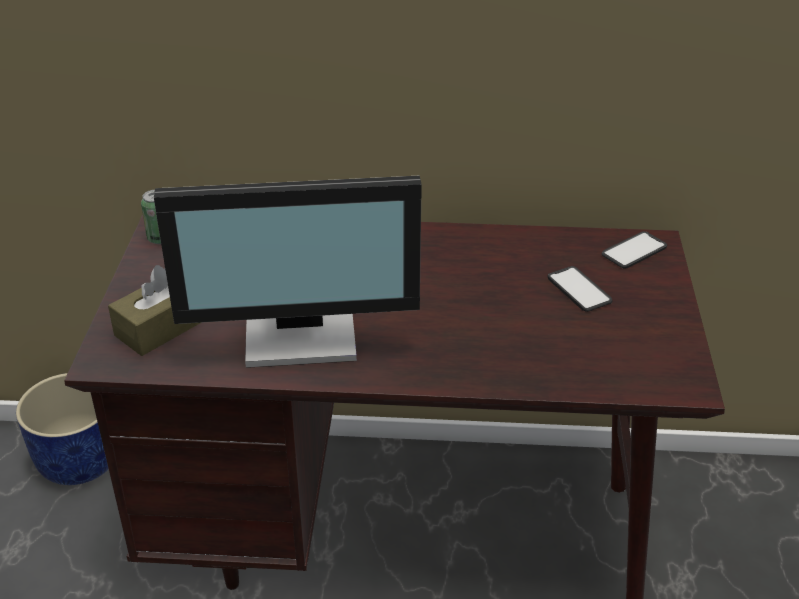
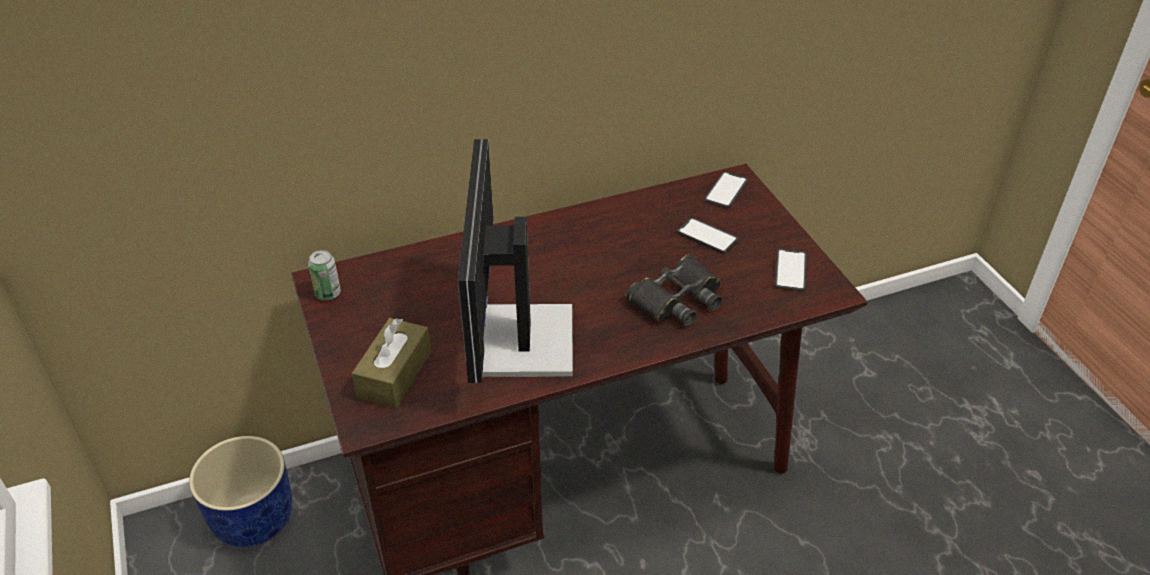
camera: 25 degrees left, 5 degrees up
(302, 333) = (518, 343): monitor -> monitor turned 120 degrees clockwise
(499, 341) = (677, 299): none -> black binoculars
(651, 350) = (790, 271): none -> phone

